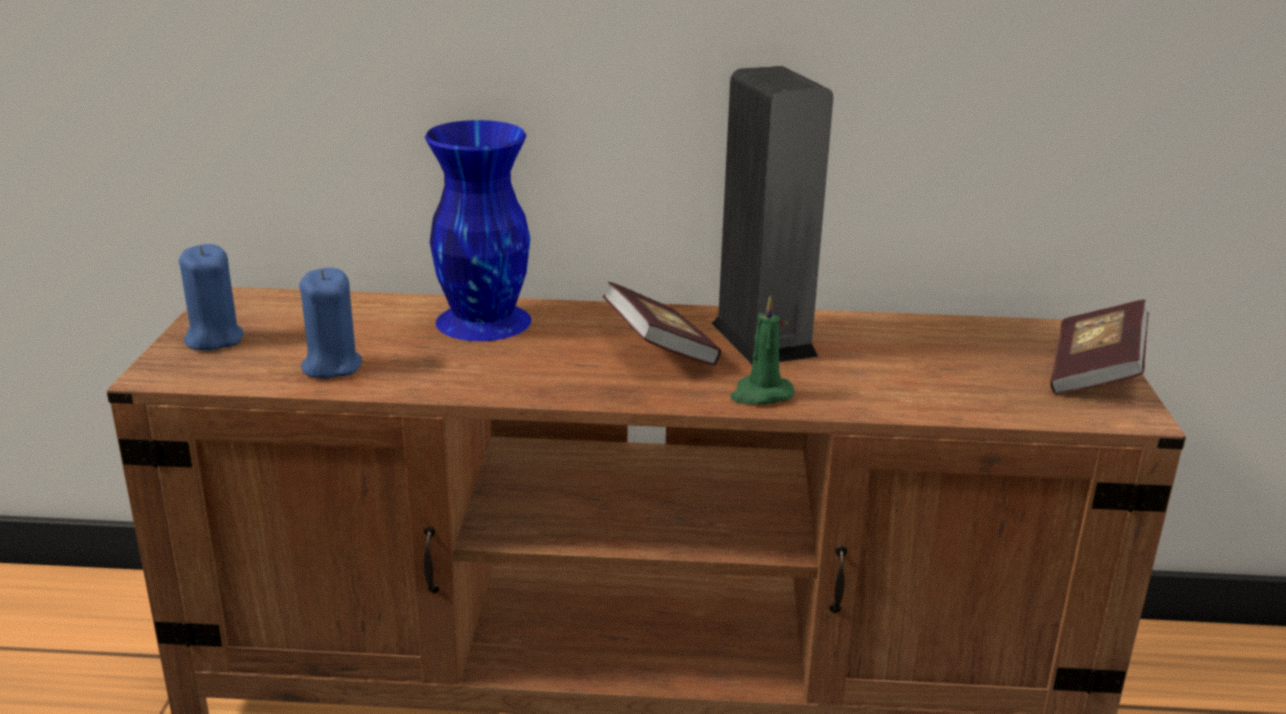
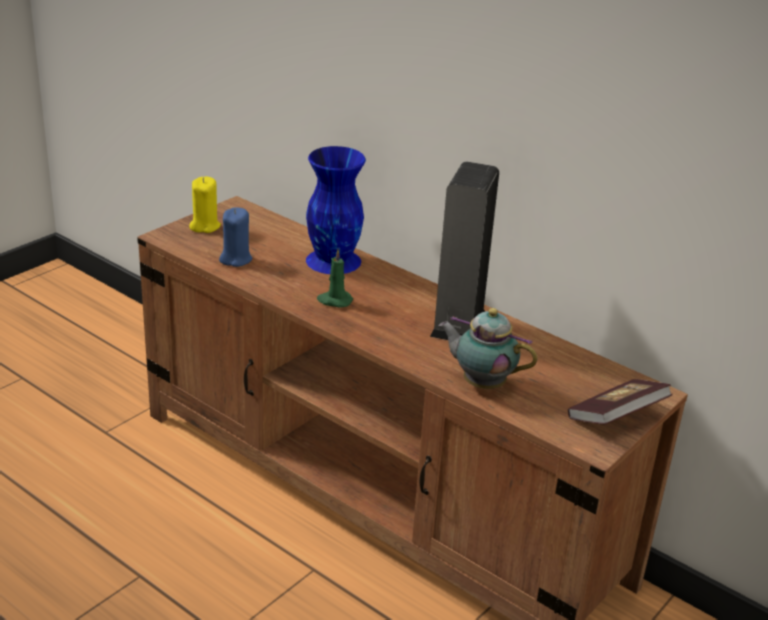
camera: 35 degrees right, 5 degrees up
(213, 339) = (204, 226): blue candle -> yellow candle
(659, 350) = (395, 309): book -> none
(760, 394) = (409, 352): green candle -> green candle (334, 300)
(901, 396) = (481, 383): none -> teapot

